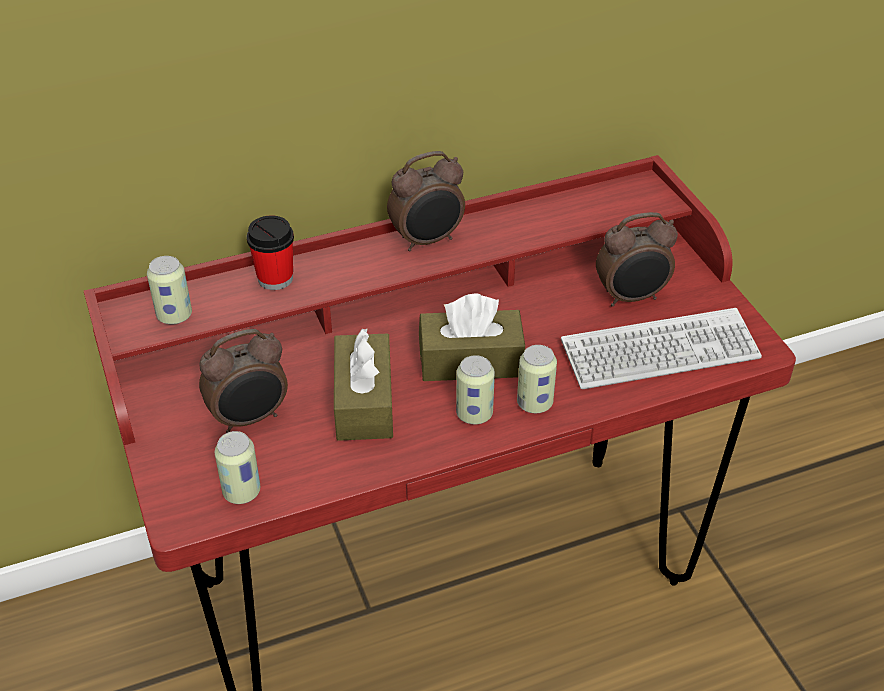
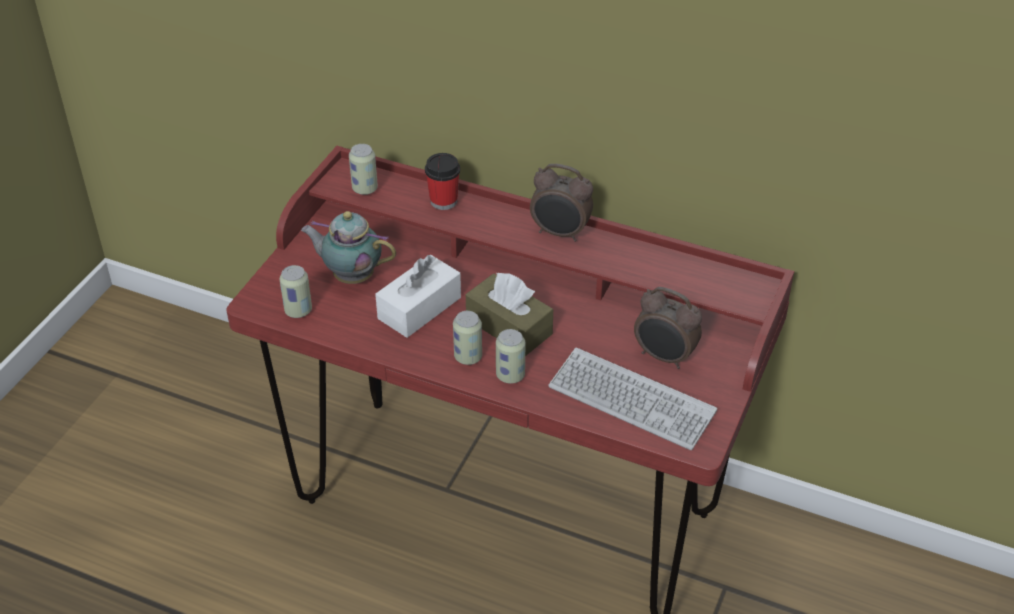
camera: 45 degrees right, 0 degrees up
(250, 418) = (351, 276): alarm clock -> teapot
(364, 401) = (419, 308): brown tissue box -> white tissue box

